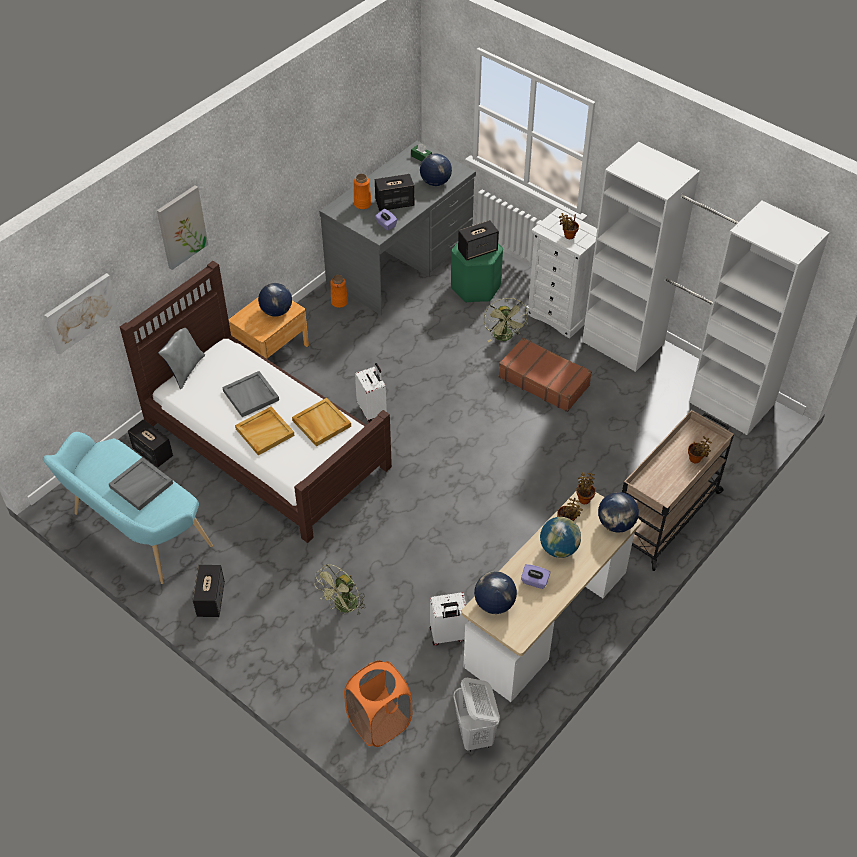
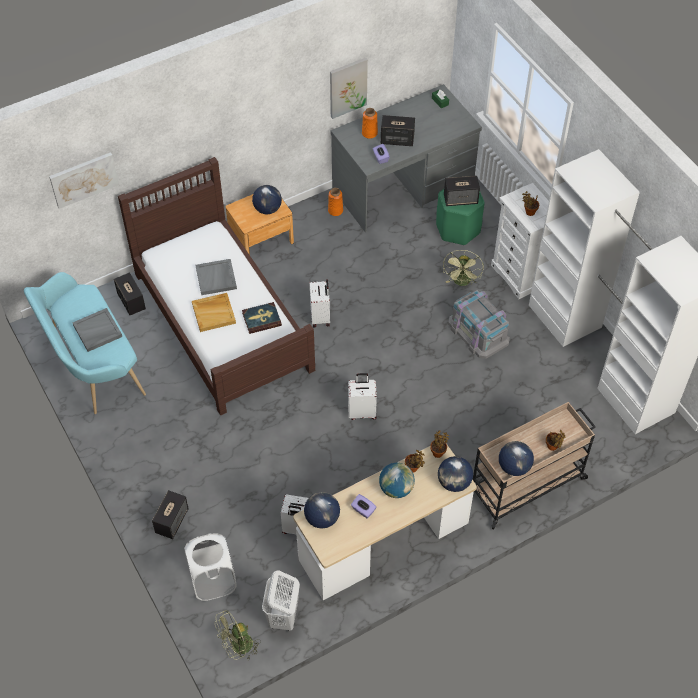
camera: 20 degrees right, 5 degrees up
(181, 227) = (187, 125): picture -> picture (347, 87)
(185, 370) = (174, 240): grey pillow -> none
(211, 599) = (126, 438): speaker -> speaker (172, 521)
(321, 423) = (261, 319): beige tray -> book
(343, 607) = (225, 478): green fan -> green fan (238, 647)
(379, 722) = (213, 581): orange laundry basket -> white laundry basket
(435, 182) = (441, 129): globe -> globe (514, 467)
(461, 494) = (362, 411): none -> white suitcase
(544, 381) = (478, 332): brown suitcase -> grey storage box

